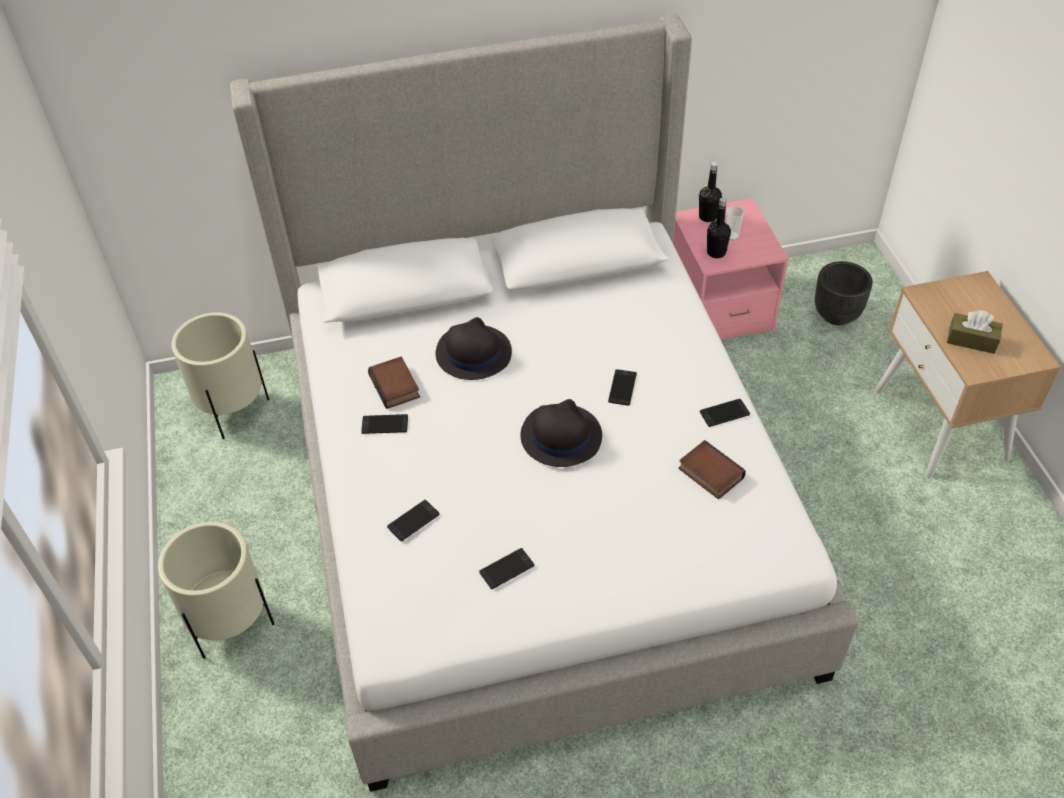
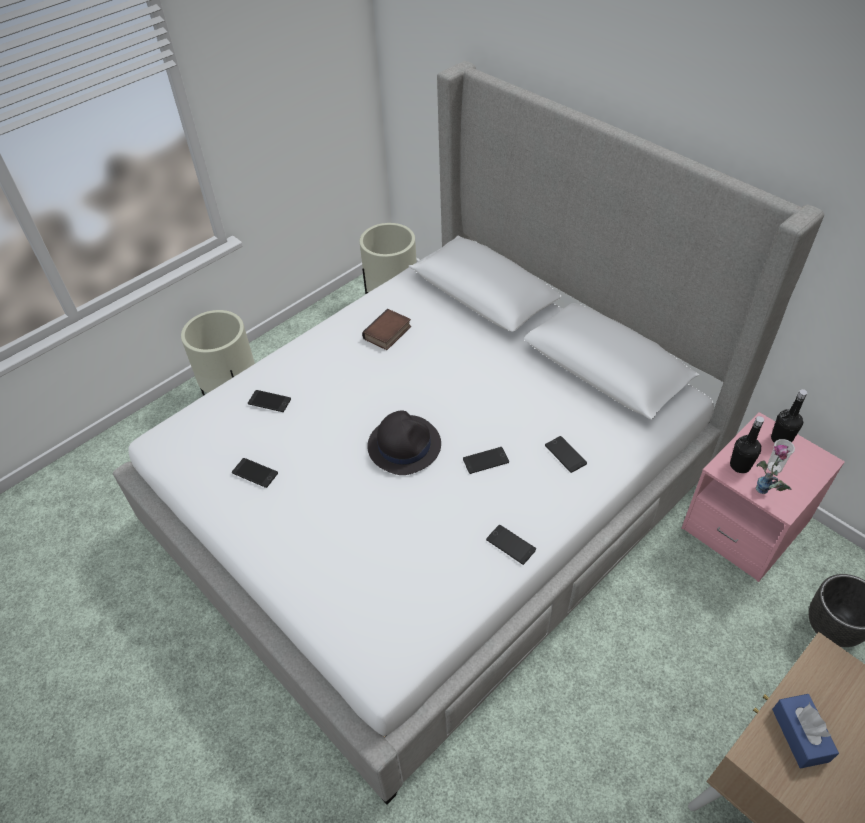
camera: 60 degrees right, 0 degrees up
(385, 424) = (348, 345): phone -> phone (565, 454)
(473, 353) = (451, 356): black hat -> none
(709, 473) = (432, 562): book -> none
(753, 256) = (764, 496): none -> vase
(971, 340) = (800, 735): brown tissue box -> blue tissue box

